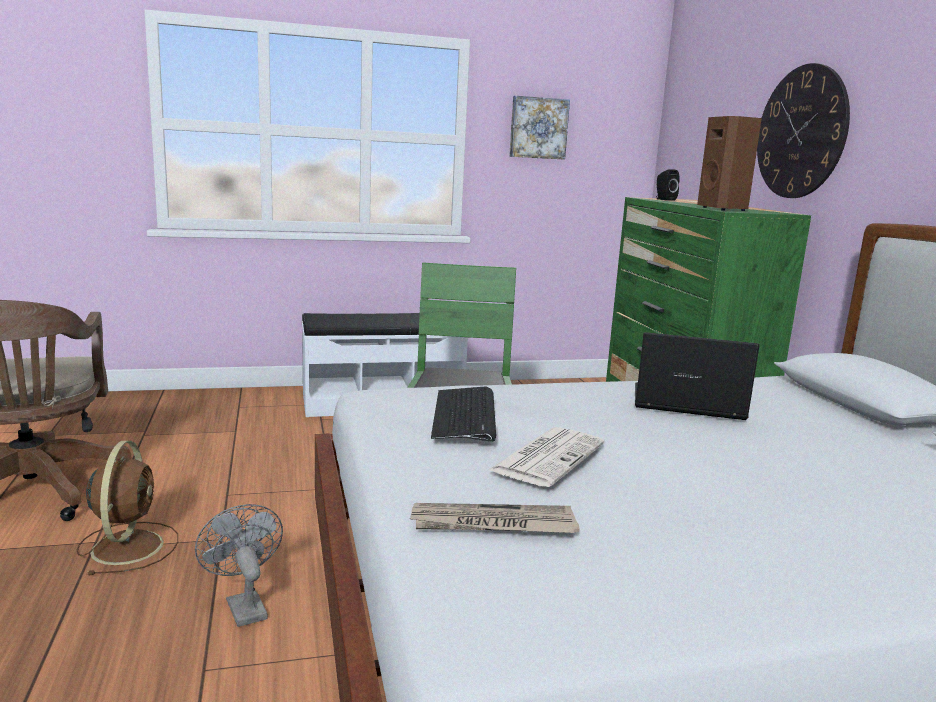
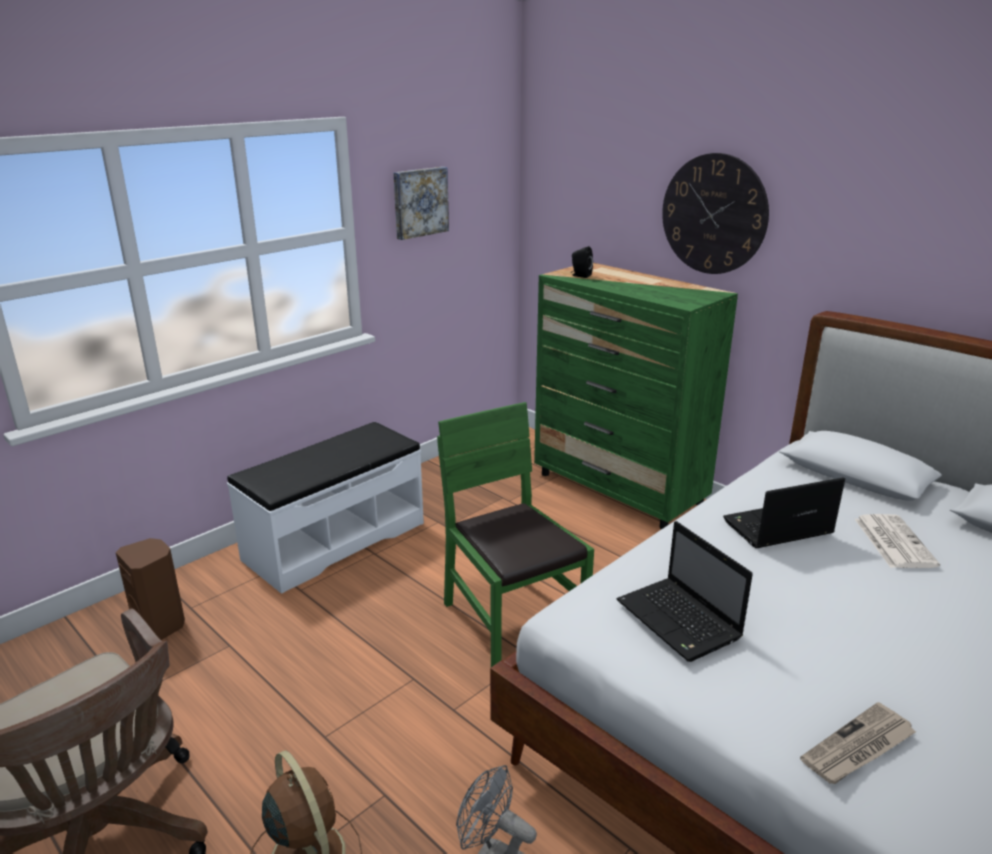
camera: 30 degrees left, 10 degrees up
(465, 415) = (680, 621): keyboard -> laptop
(548, 457) = (792, 647): newspaper -> newspaper (893, 541)
(724, 209) = (672, 299): brown speaker -> brown speaker (161, 626)

